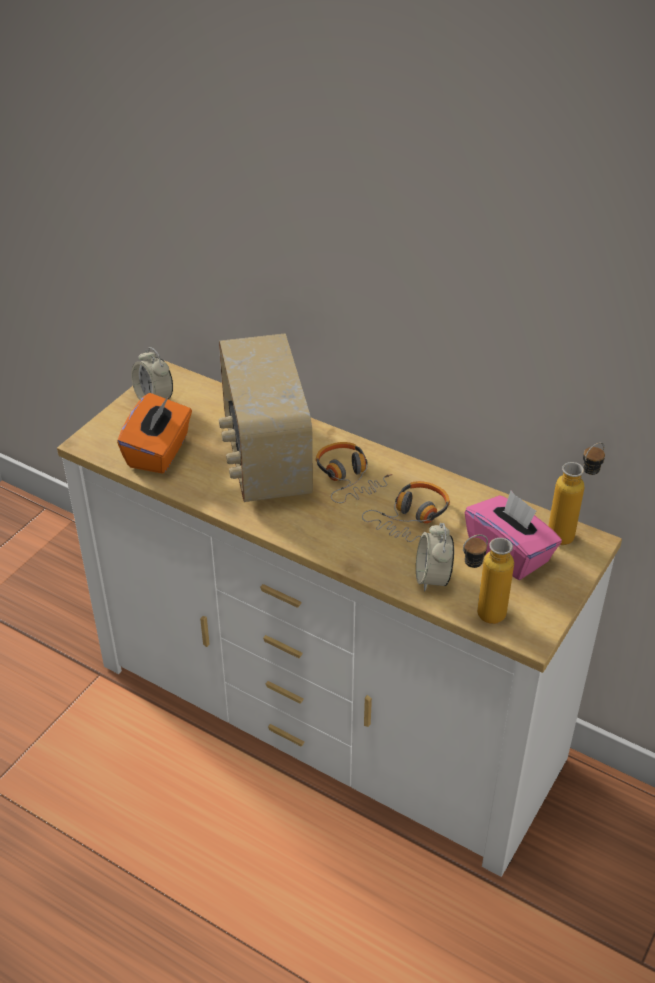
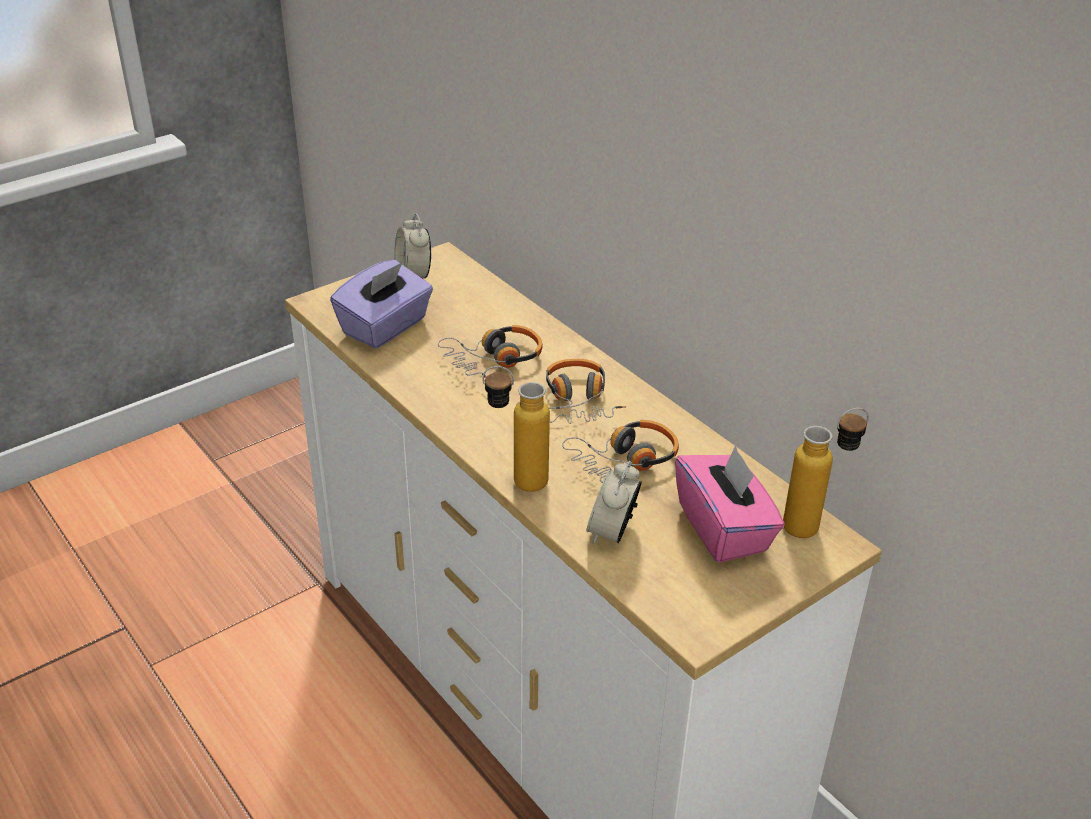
camera: 20 degrees right, 5 degrees down
(159, 452) = (385, 327): orange tissue box -> purple tissue box
(264, 459) = (494, 360): radio -> headphones
(480, 617) = (645, 590): bottle -> bottle (516, 481)

